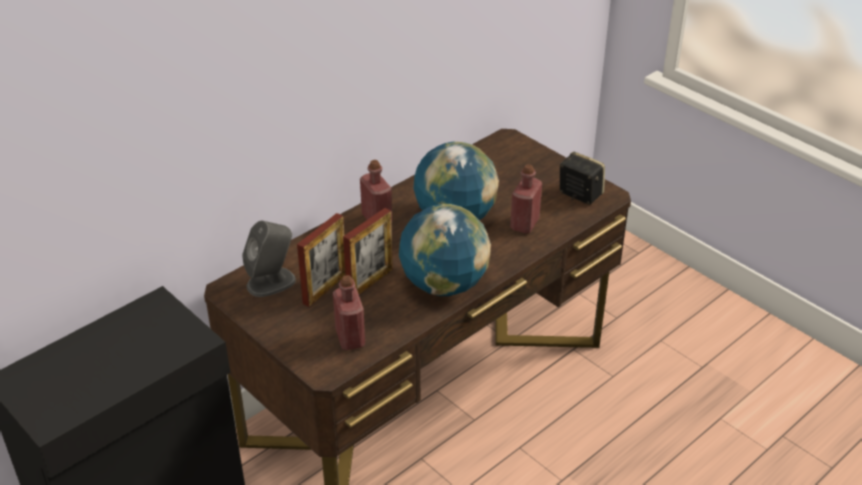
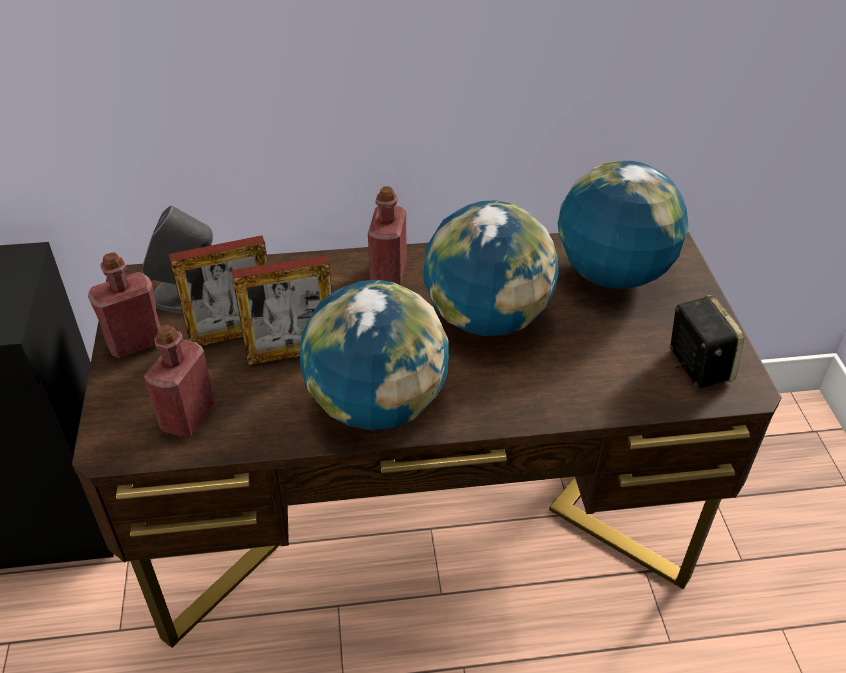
camera: 35 degrees right, 5 degrees up
(496, 167) = (612, 274): none -> globe
(524, 224) = (573, 371): red bottle -> red bottle (135, 343)

